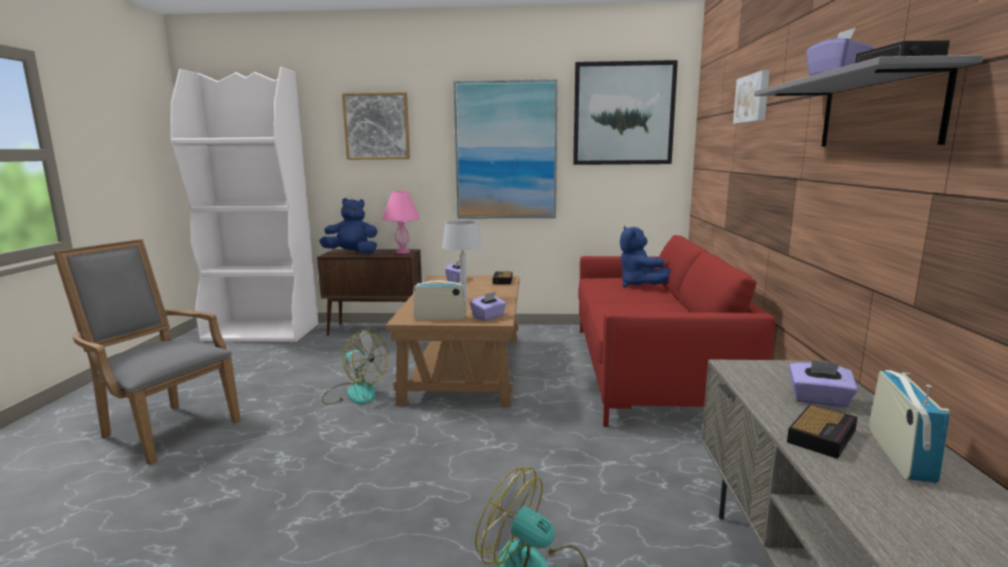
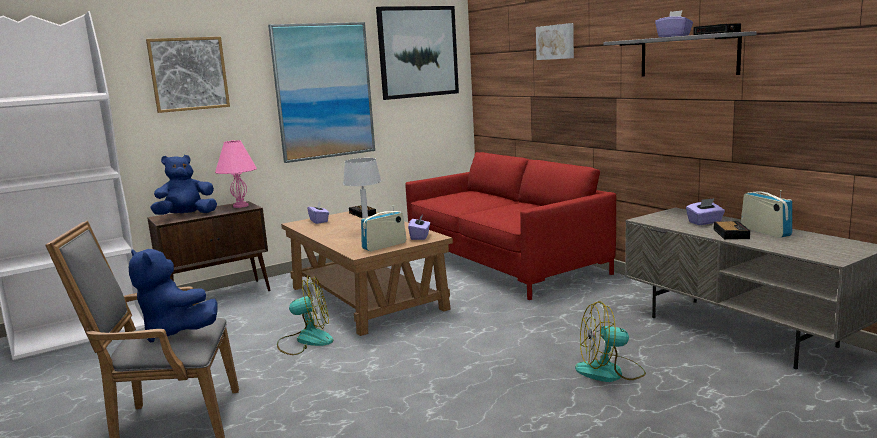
camera: 35 degrees left, 0 degrees up
(639, 285) = (472, 197): blue plush toy -> blue plush toy (174, 332)

